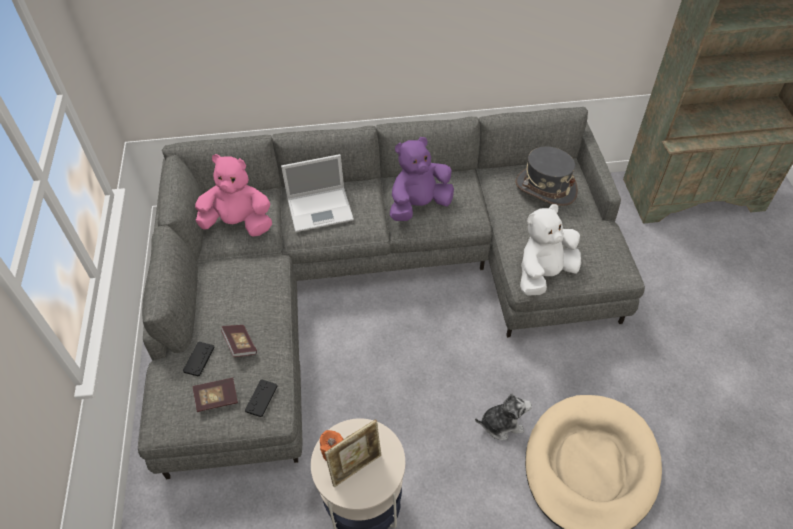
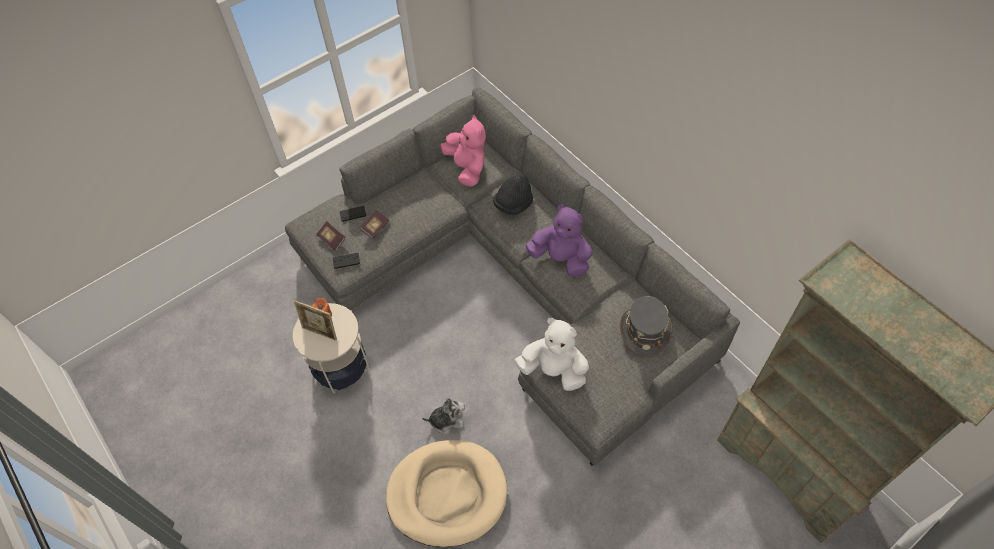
camera: 60 degrees right, 5 degrees up
(321, 209) = (513, 204): laptop -> black hat
(501, 424) = (447, 420): plush toy -> plush toy turned 60 degrees counterclockwise

